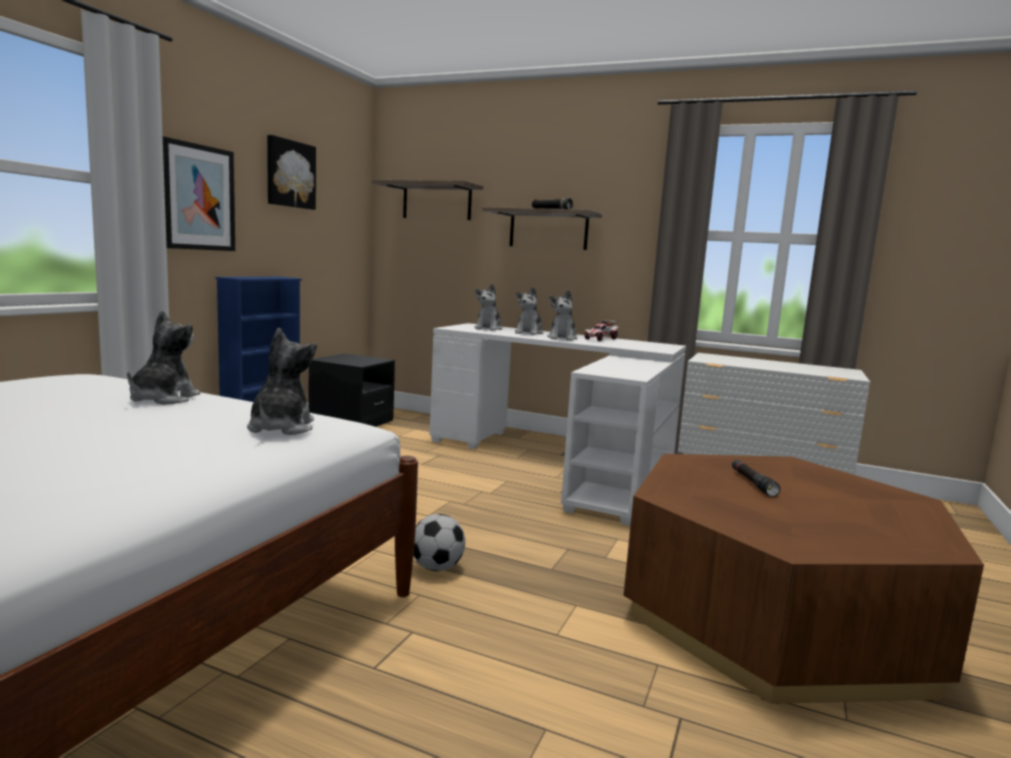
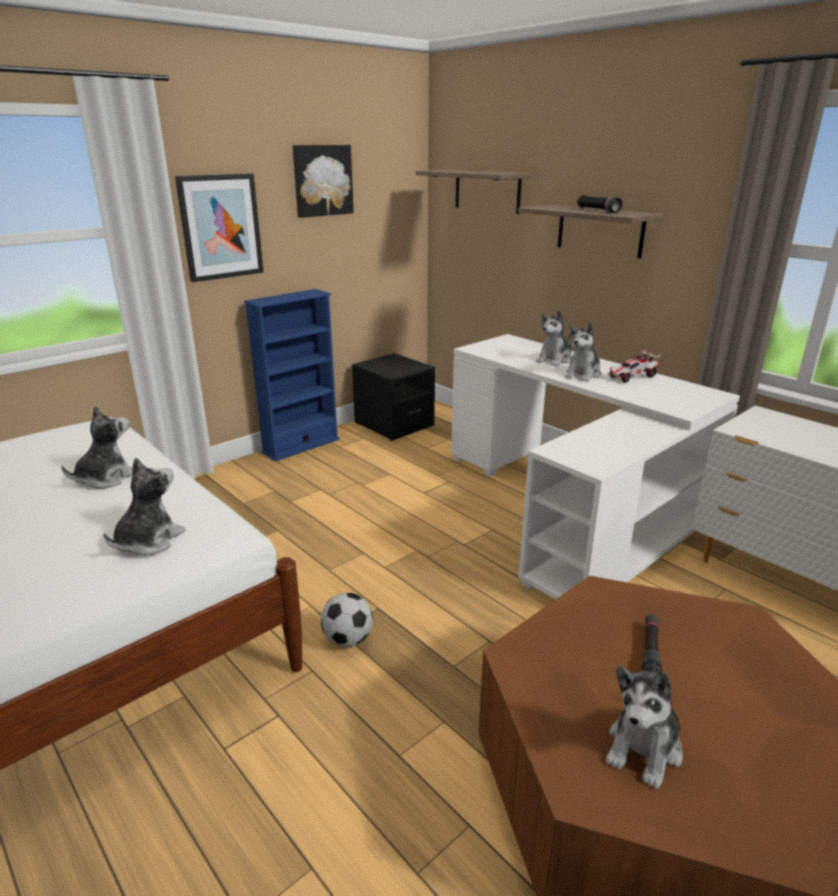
camera: 25 degrees right, 15 degrees up
(488, 328) = (516, 349): plush toy -> plush toy (644, 748)

